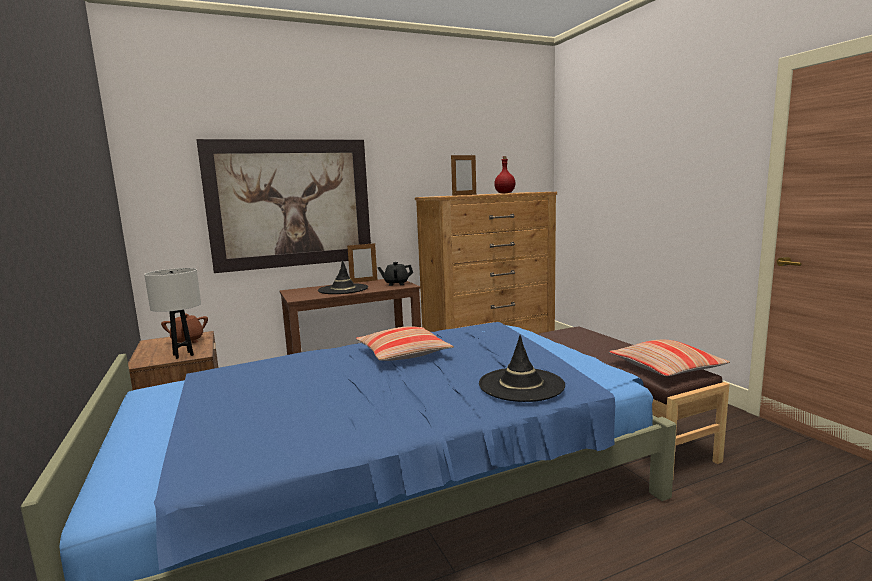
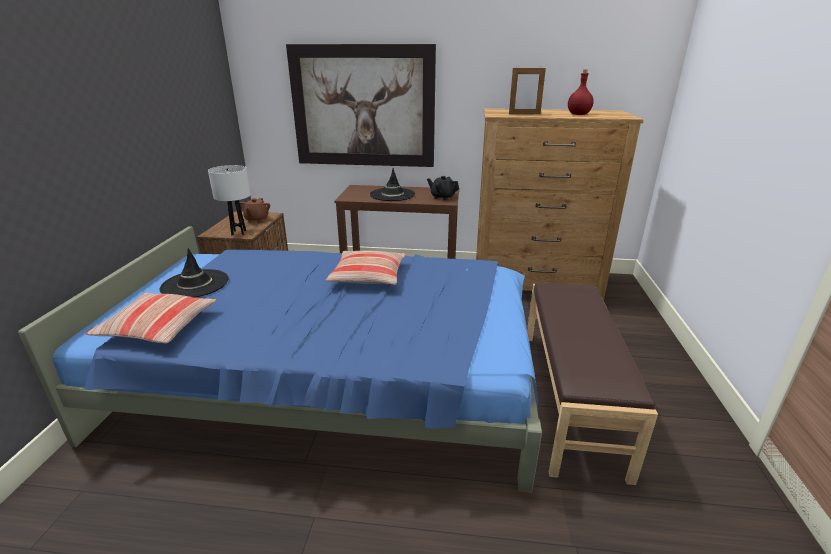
camera: 30 degrees right, 15 degrees up
(363, 281) = (422, 188): picture frame -> none
(521, 385) = (399, 343): black hat -> black hat (195, 284)
(666, 368) = (603, 370): pillow -> pillow (158, 327)

